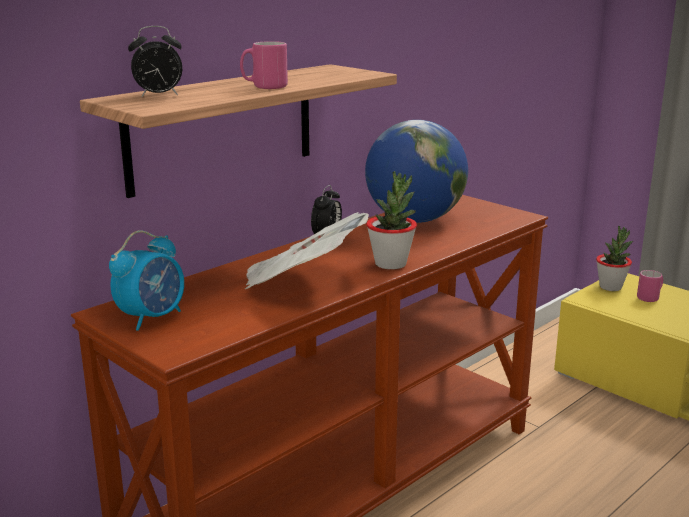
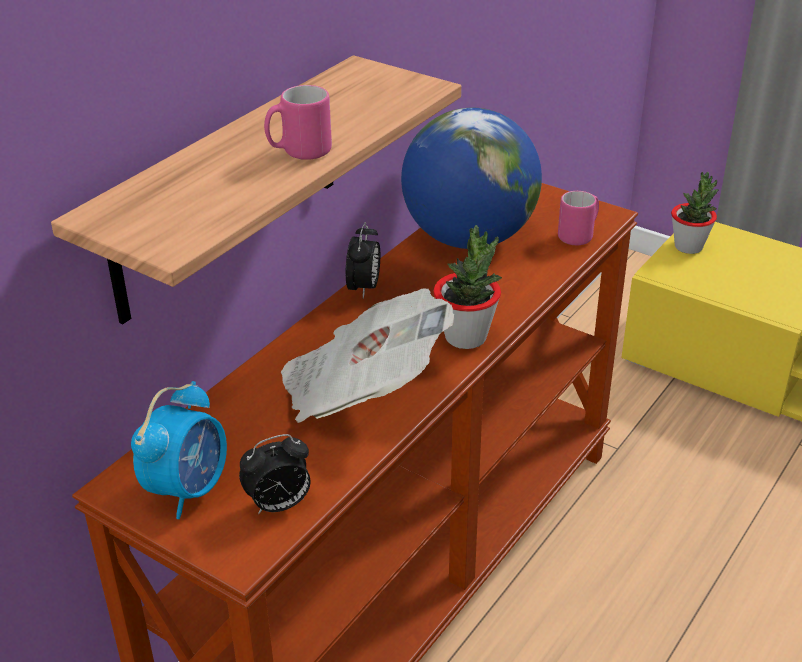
camera: 10 degrees left, 15 degrees up
(158, 96) = (162, 199): alarm clock -> alarm clock (279, 505)
(650, 298) = (740, 260): pink mug -> pink mug (579, 235)

